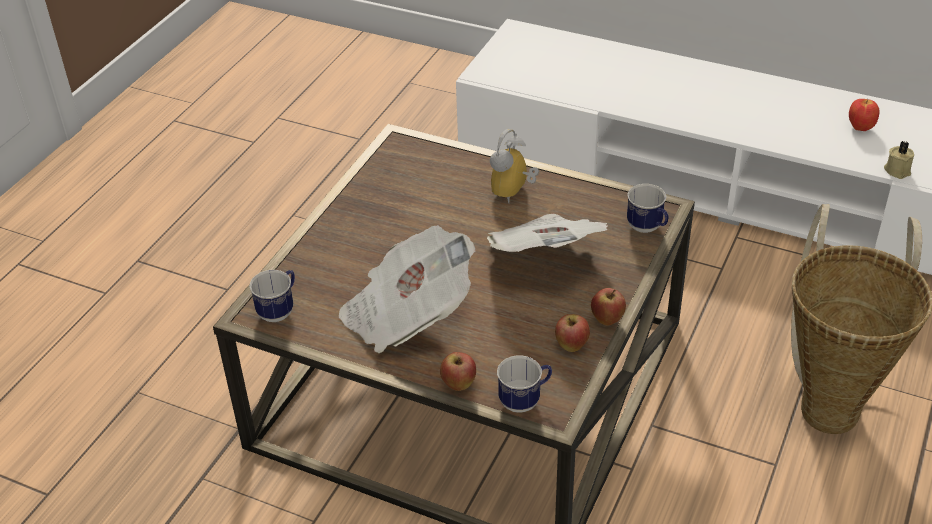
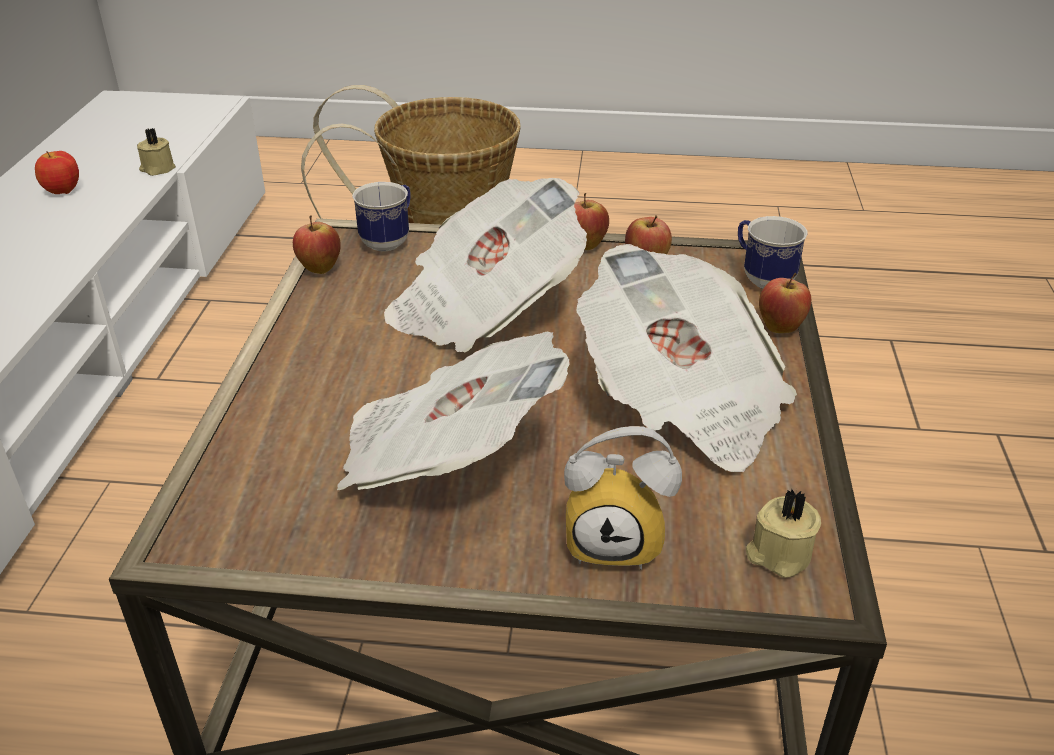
camera: 110 degrees left, 5 degrees down
(279, 310) = (778, 554): mug -> beige candle
(410, 220) = (446, 458): none -> newspaper
(514, 193) = (336, 360): alarm clock -> alarm clock (617, 541)
(618, 195) = (319, 269): none -> apple

